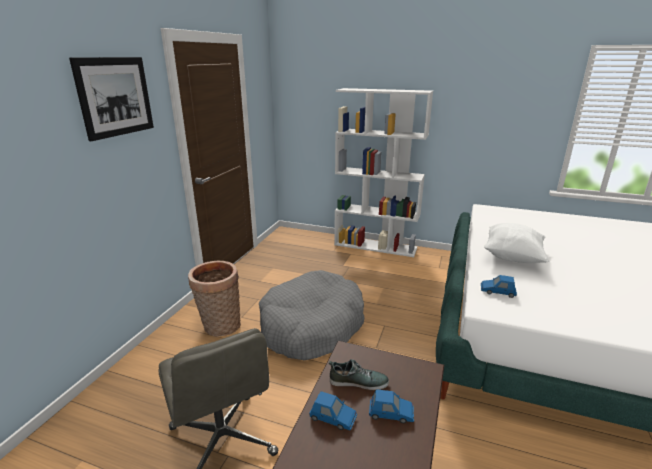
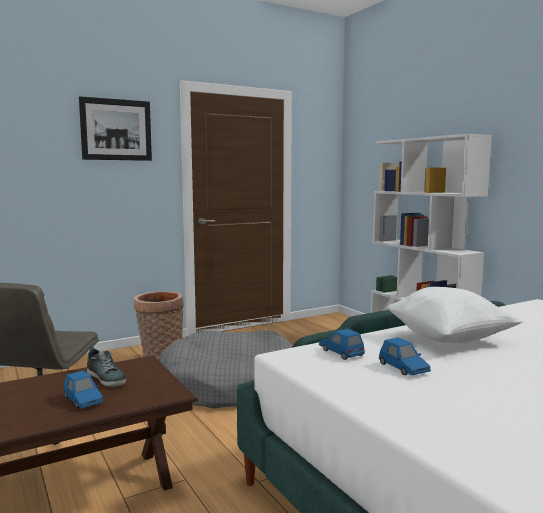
camera: 40 degrees right, 15 degrees down
(333, 417) = (45, 385): blue toy car -> blue toy car (403, 368)

